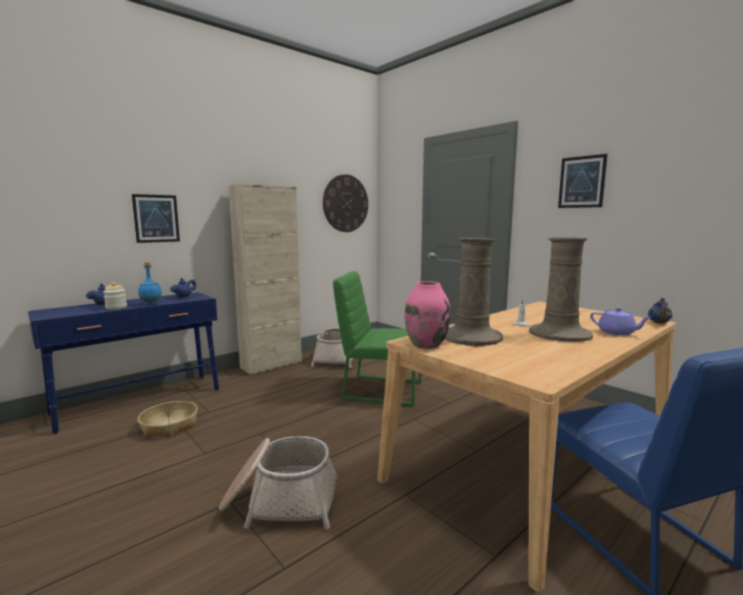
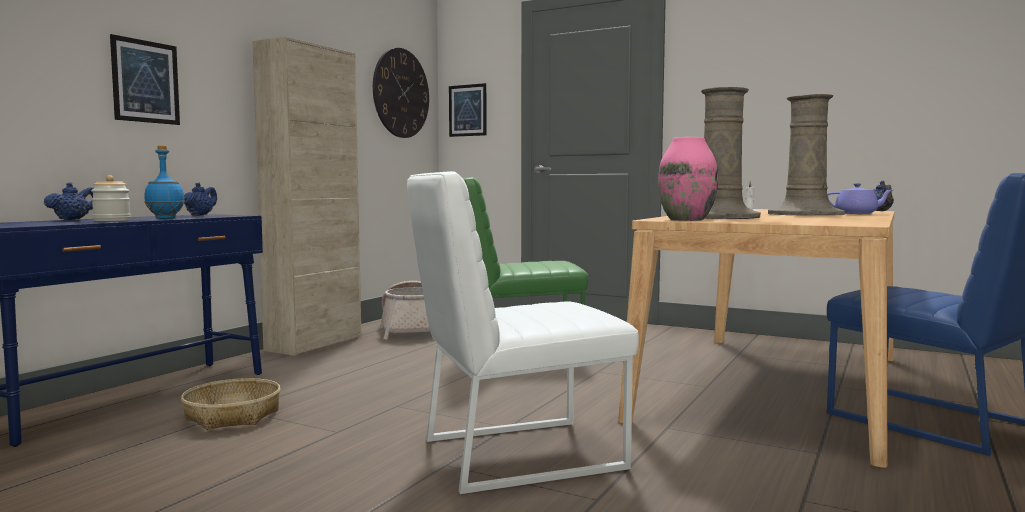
camera: 20 degrees left, 5 degrees down
(280, 501) = (516, 454): basket -> white chair
(581, 182) = (756, 59): picture -> picture (467, 110)

